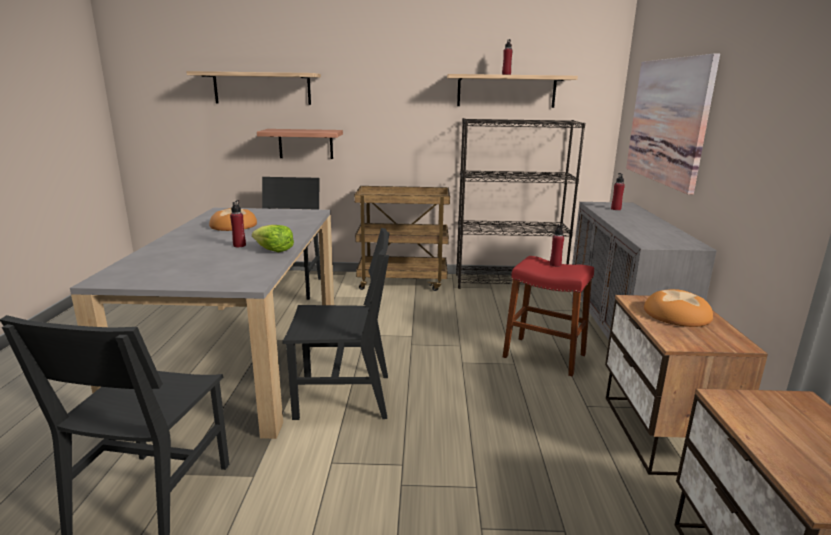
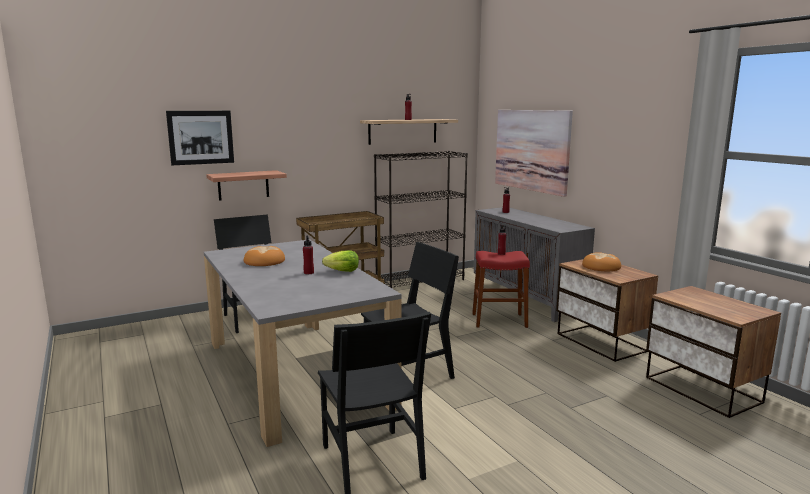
camera: 30 degrees left, 5 degrees down
(262, 88) = (201, 137): shelf -> picture

